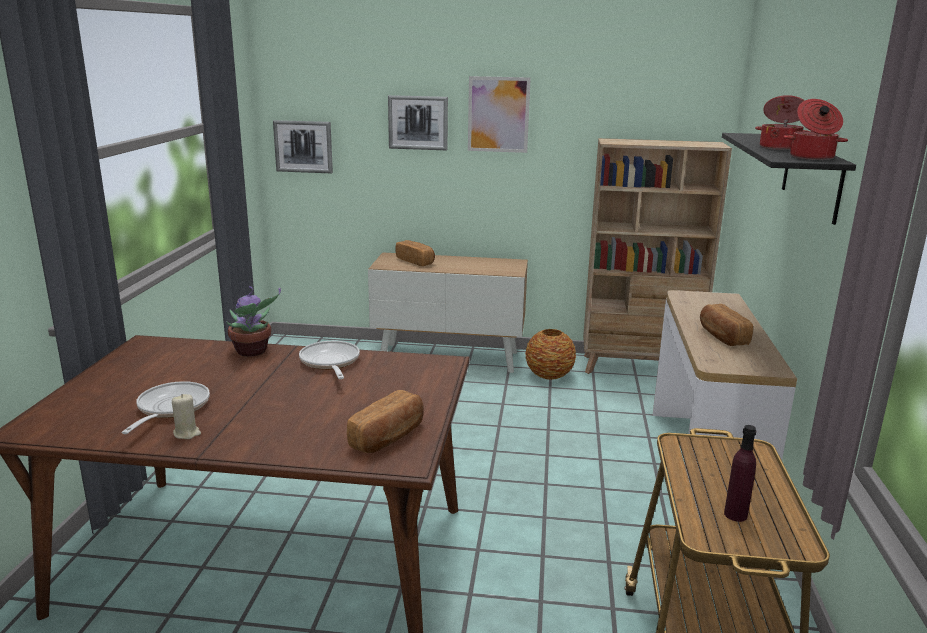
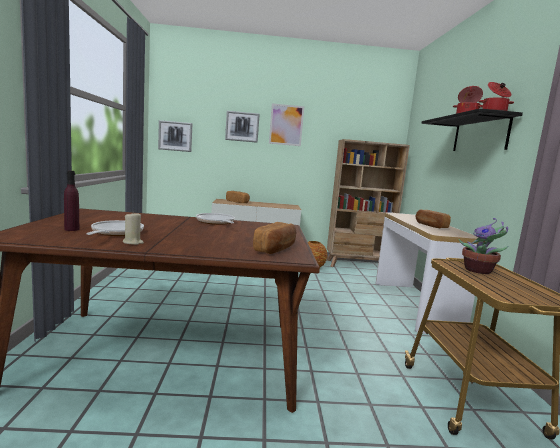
camera: 10 degrees left, 10 degrees down
(252, 351) = (162, 217): potted plant -> potted plant (479, 271)
(735, 515) = (510, 289): purple bottle -> purple bottle (72, 229)

